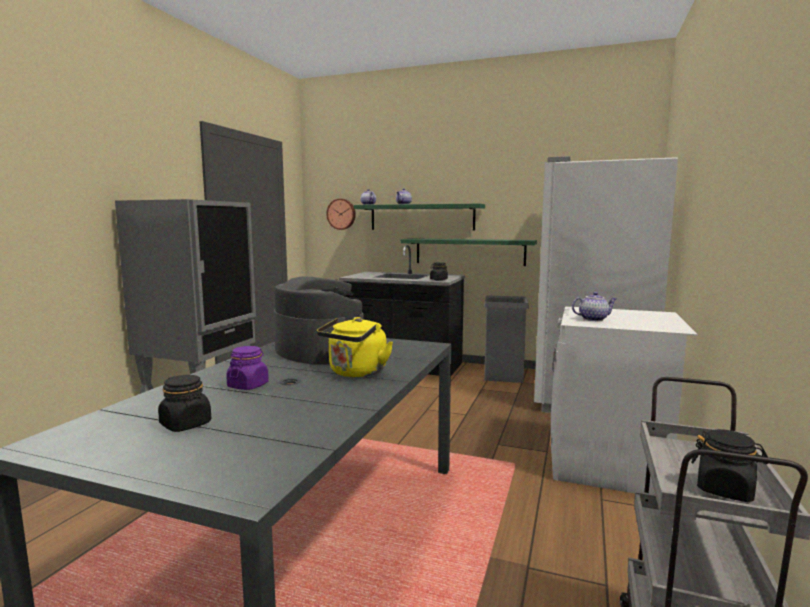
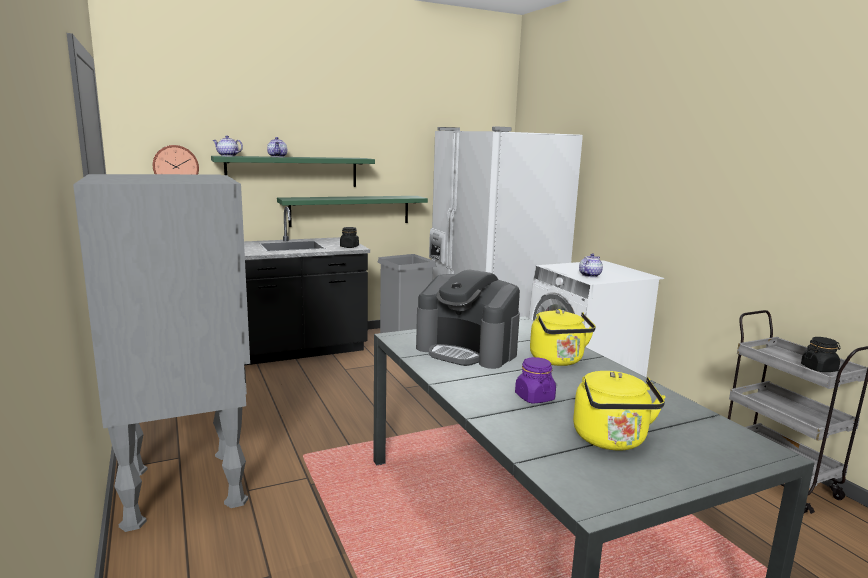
camera: 45 degrees left, 5 degrees up
(186, 424) = (611, 440): black jar -> yellow kettle
(318, 351) = (467, 350): coffee machine -> coffee machine turned 150 degrees counterclockwise

